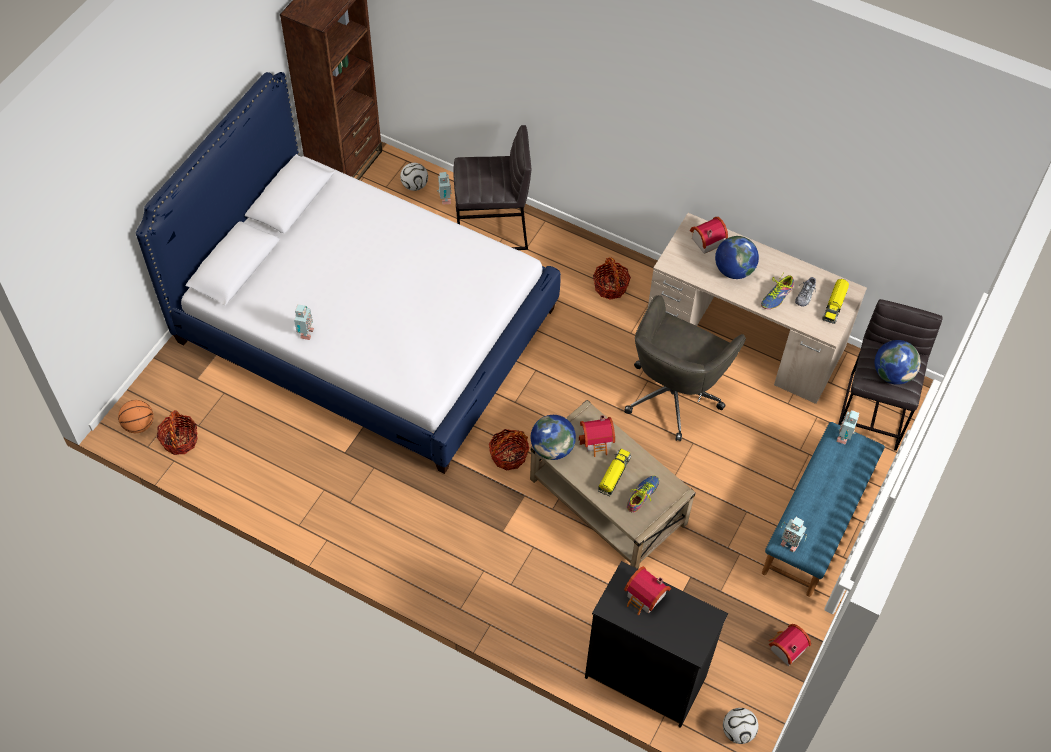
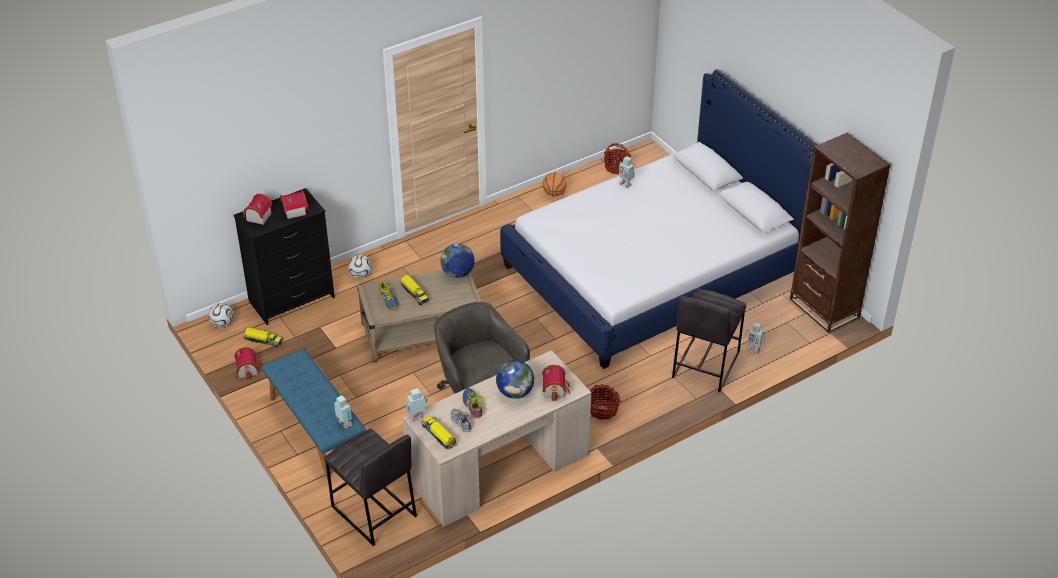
camera: 120 degrees right, 15 degrees down
(139, 425) = (640, 155): basketball -> basketball (554, 193)
(414, 185) = (778, 338): football -> football (360, 275)
(508, 455) = (495, 299): basket -> none
(598, 441) = (446, 296): toy house -> toy house (257, 217)
(732, 664) = (263, 340): none -> toy truck
(789, 543) = (295, 356): toy robot -> toy robot (417, 417)
(892, 374) = (359, 450): globe -> none

